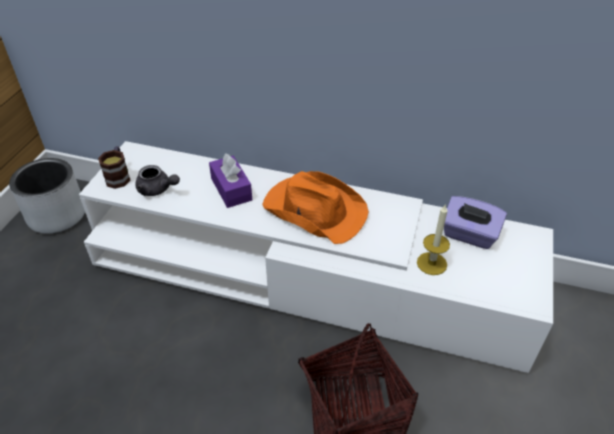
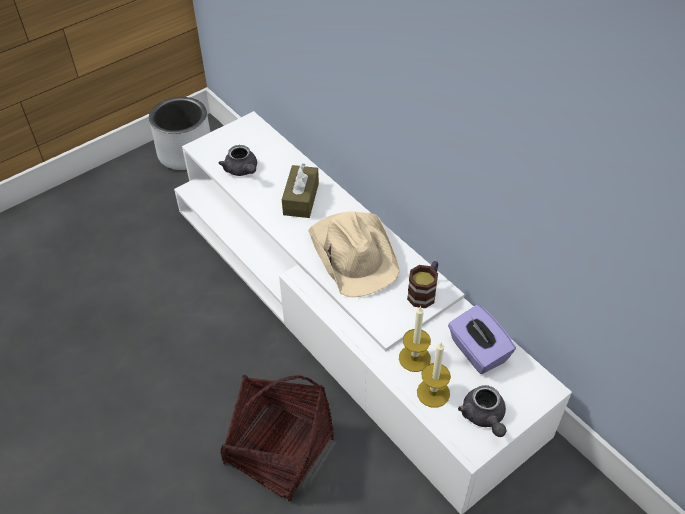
camera: 35 degrees right, 5 degrees up
(119, 176) = (222, 143): mug -> mug (424, 292)
(231, 189) = (301, 199): purple tissue box -> brown tissue box
(314, 209) = (354, 253): orange hat -> beige hat
(469, 281) = (433, 393): none -> candle
(519, 278) = (484, 417): none -> grey teapot

